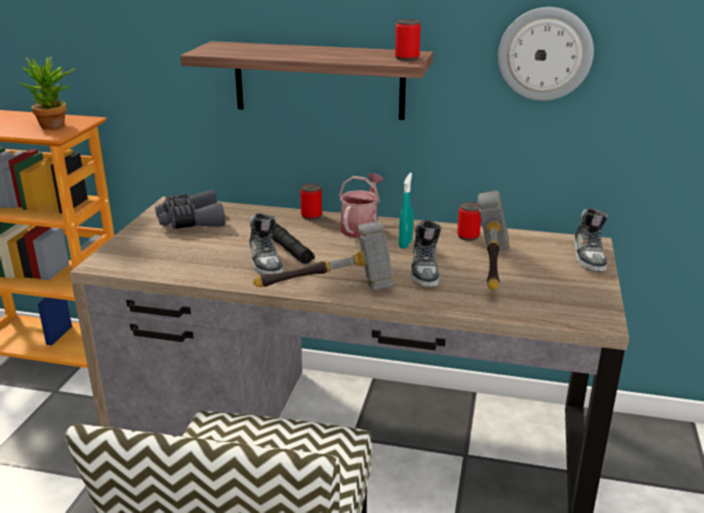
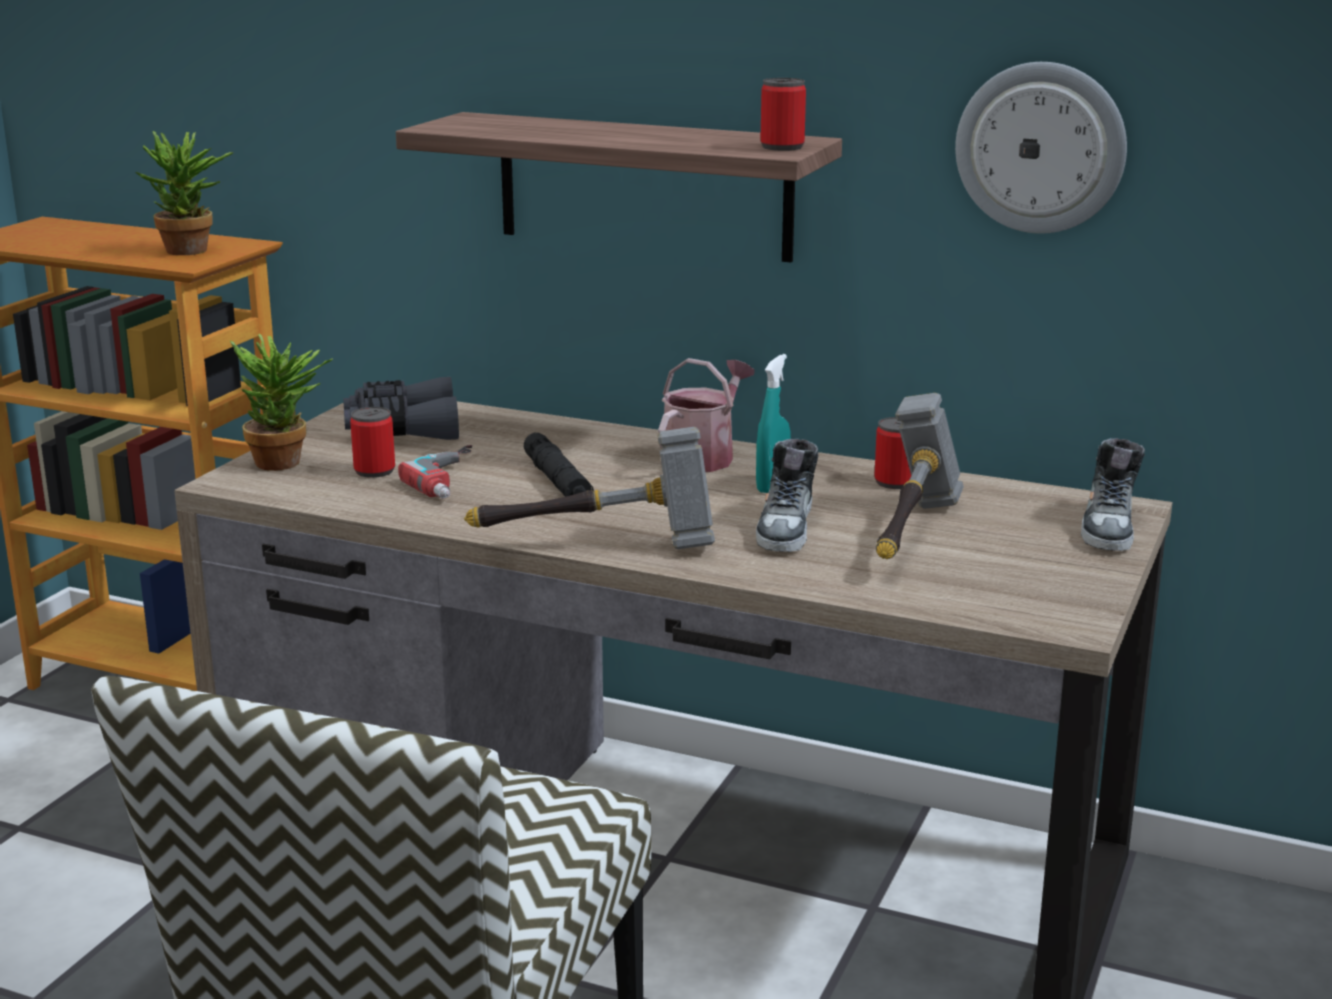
camera: 10 degrees right, 5 degrees down
(131, 248) = (287, 463): none -> potted plant
(232, 252) = (457, 480): none -> power drill
(265, 261) = (508, 497): shoe -> none
(311, 216) = (620, 434): can -> can (374, 471)

